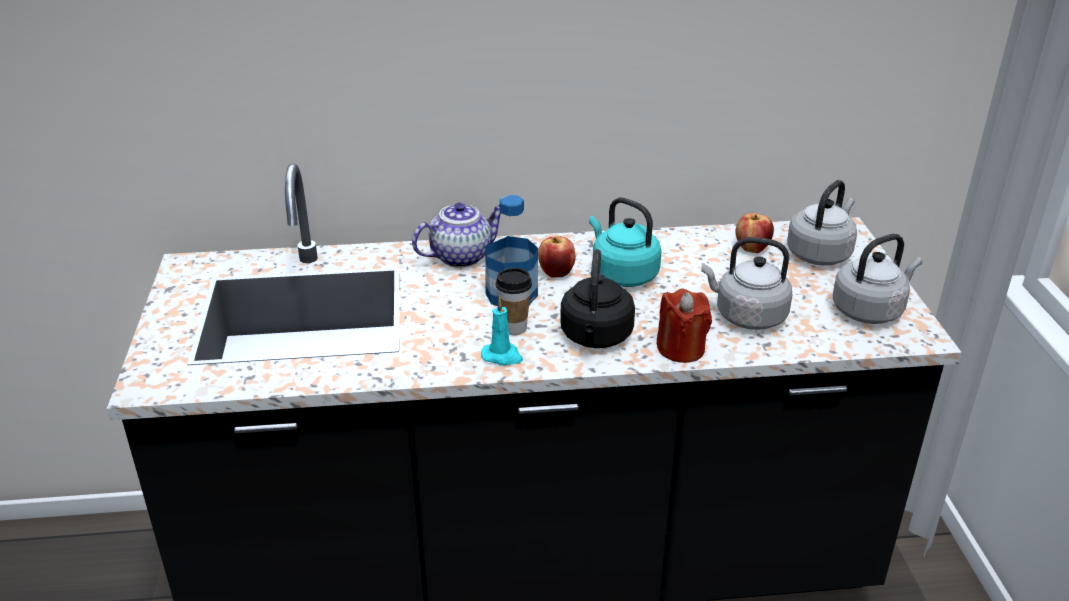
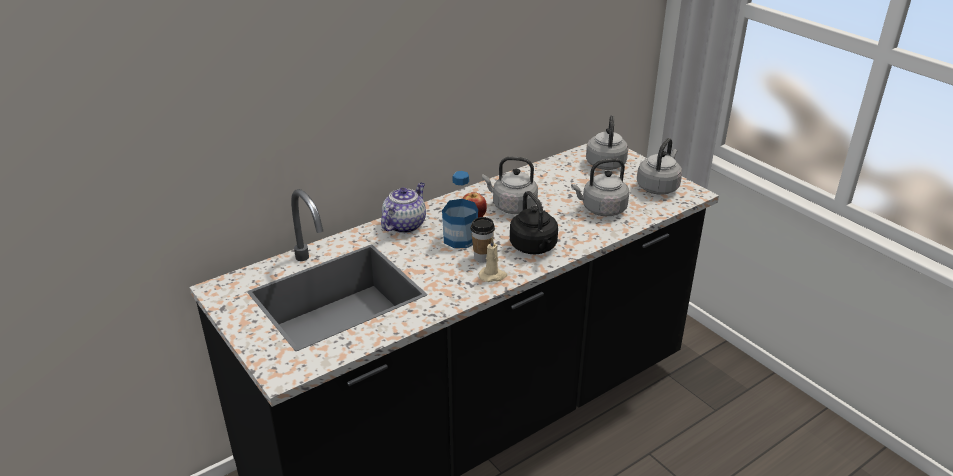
camera: 30 degrees left, 0 degrees up
(502, 356) = (493, 276): turquoise candle -> beige candle
(622, 274) = (512, 206): turquoise kettle -> grey kettle
(681, 349) = (585, 238): red candle -> none
(752, 249) = (568, 170): apple -> none

